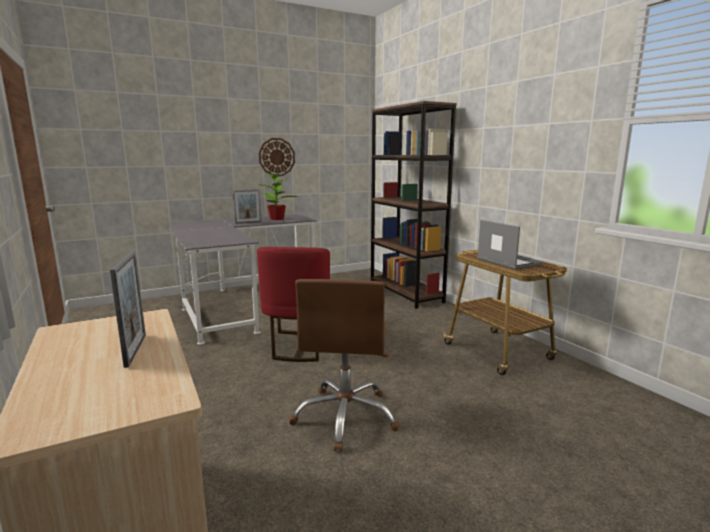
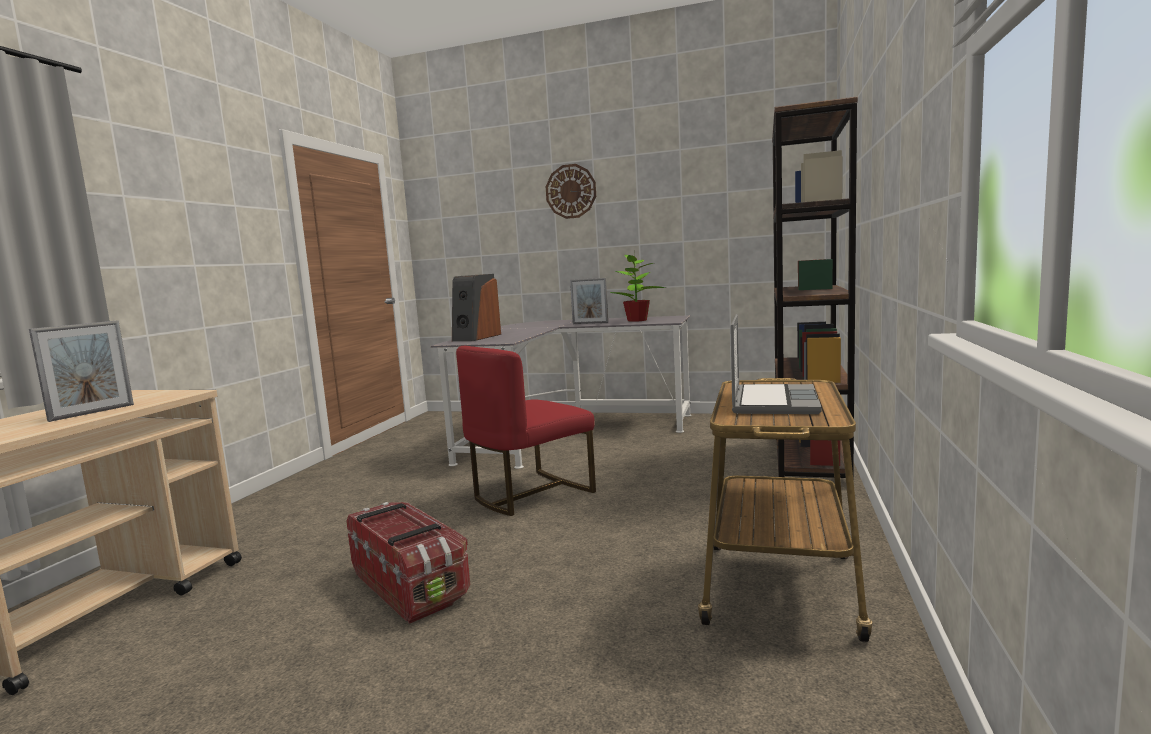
camera: 45 degrees right, 5 degrees down
(199, 239) = (476, 337): none -> speaker
(276, 157) = (658, 232): wall clock -> wall clock (571, 191)
(346, 417) = (410, 585): brown office chair -> storage box

